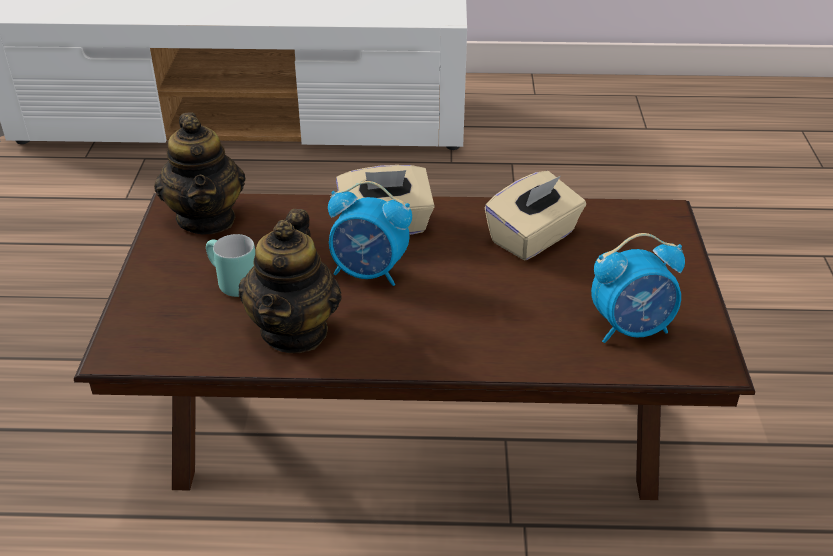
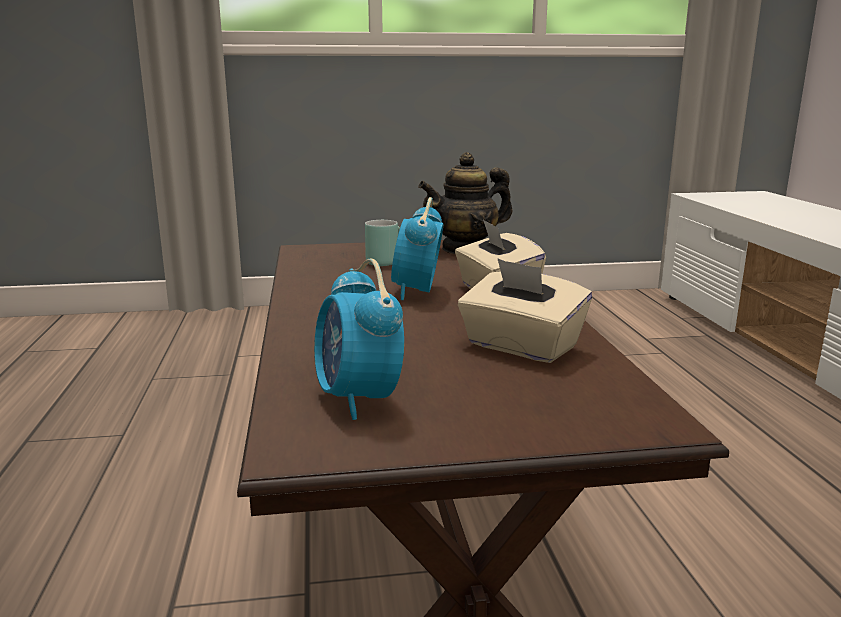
camera: 80 degrees right, 20 degrees down
(295, 331) = (329, 279): teapot -> none

